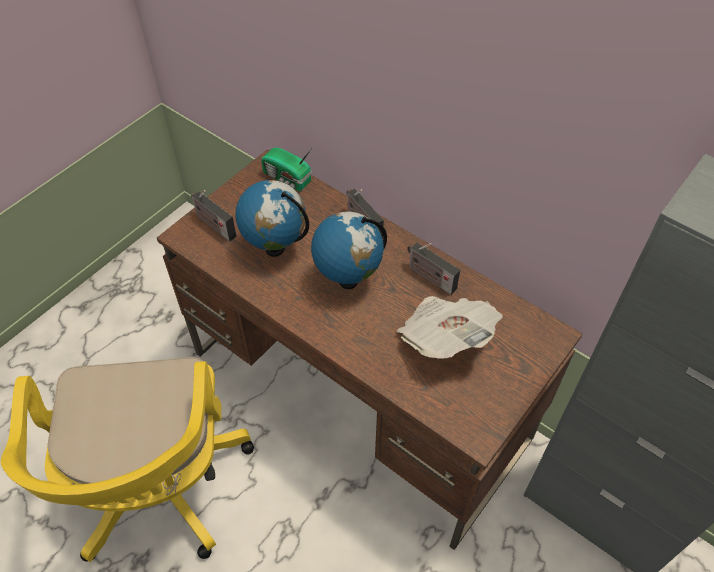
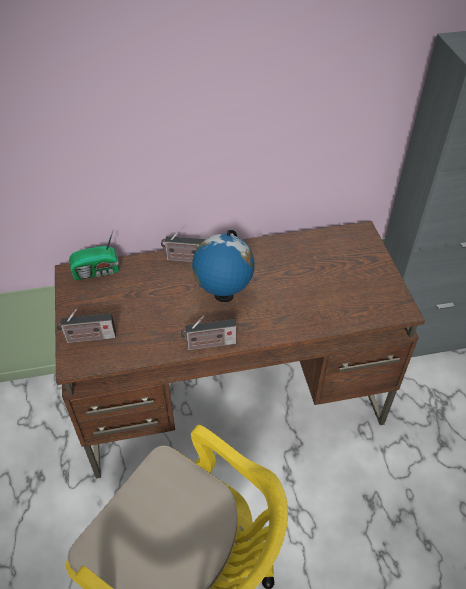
camera: 50 degrees left, 5 degrees down
(275, 248) = (152, 316): globe -> none
(429, 277) = (265, 256): radio -> radio (209, 344)
(445, 337) = (317, 278): newspaper -> none

